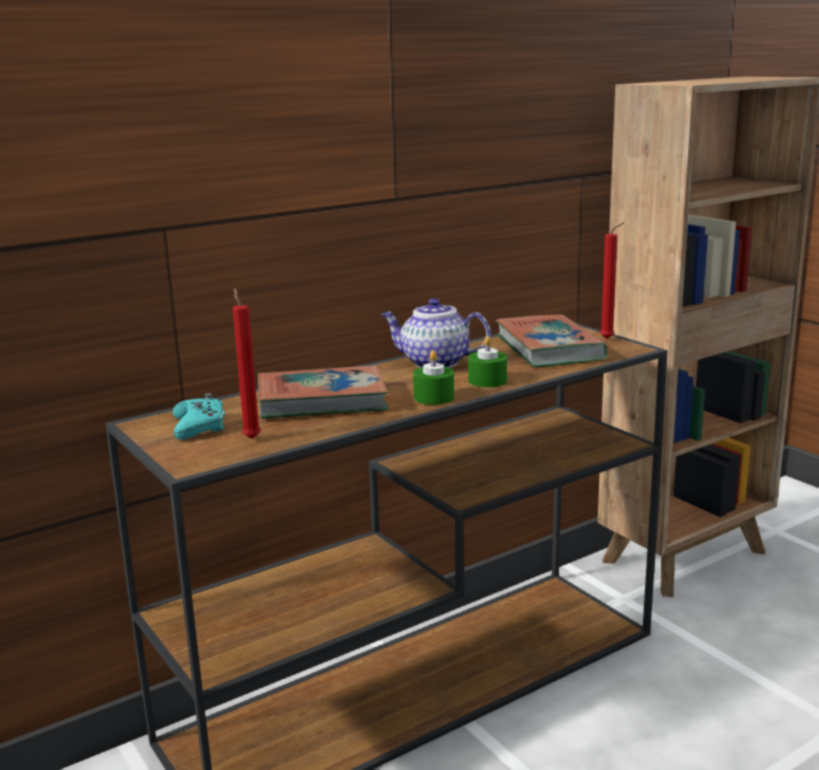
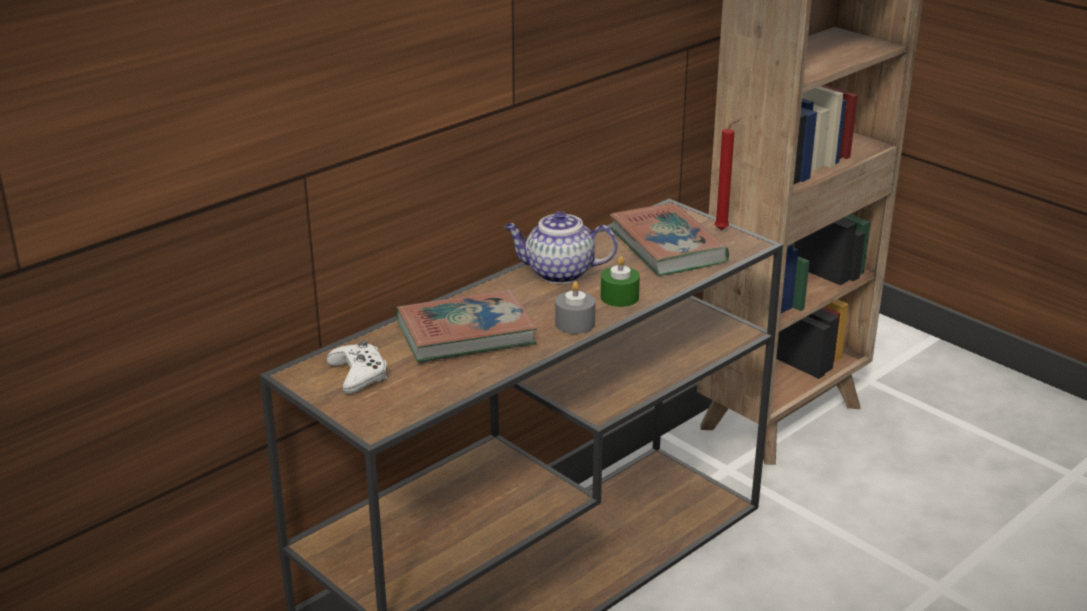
camera: 10 degrees left, 10 degrees up
(199, 426) = (359, 374): turquoise game controller -> white game controller
(251, 437) = (417, 387): red candle -> none
(434, 397) = (575, 323): green candle -> grey candle

